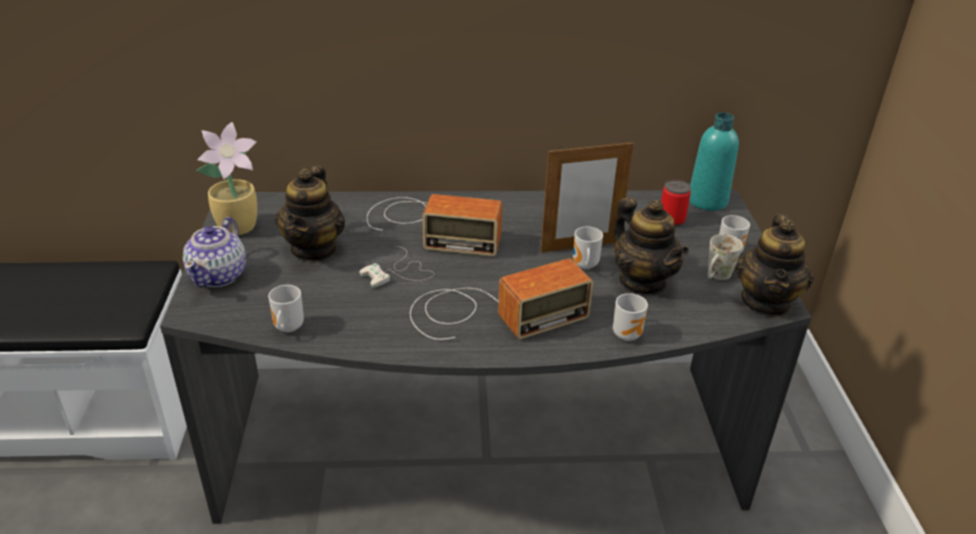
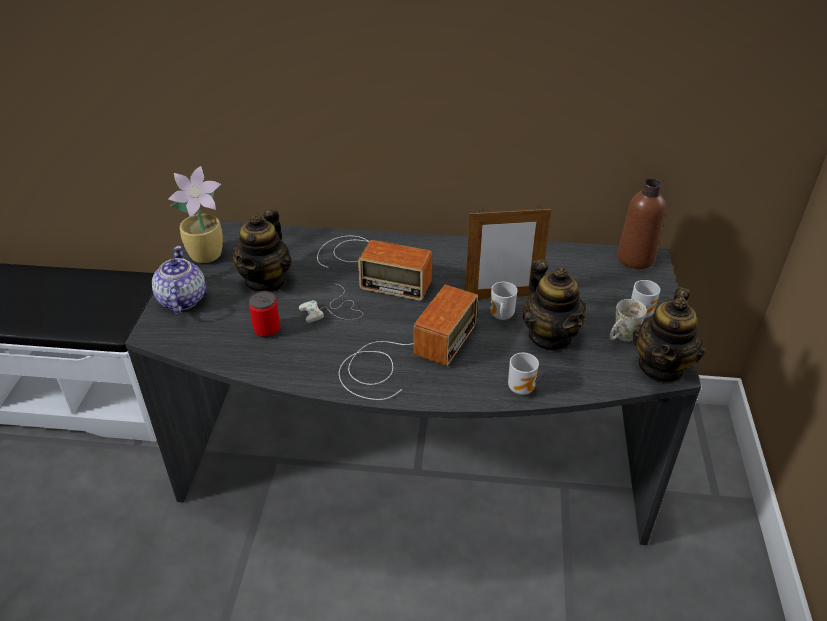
camera: 10 degrees right, 5 degrees up
(219, 275) = (181, 300): teapot -> teapot turned 150 degrees clockwise
(287, 328) = (227, 355): mug -> none
(491, 313) = (404, 356): radio -> radio turned 45 degrees counterclockwise
(671, 220) = (595, 276): can -> can (267, 330)
(707, 201) = (635, 258): turquoise bottle -> brown bottle

